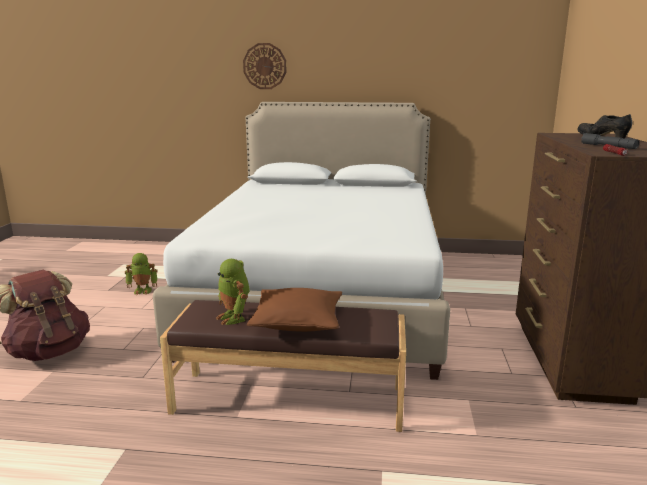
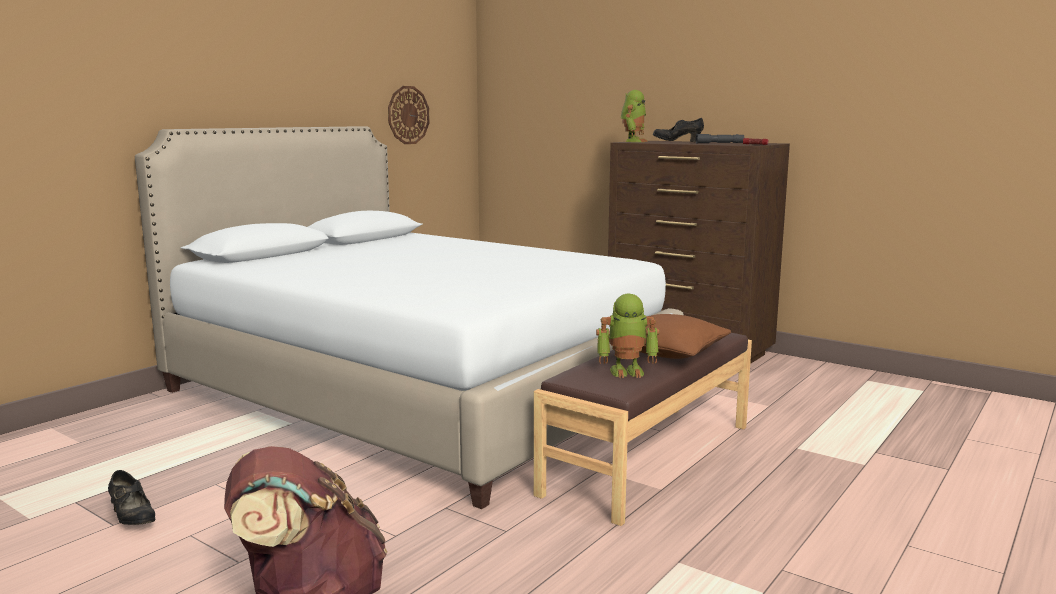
camera: 60 degrees left, 5 degrees down
(115, 291) = (132, 519): none -> black shoe
(143, 290) = (181, 494): toy robot -> toy robot (633, 141)
(264, 66) = (155, 68): wall clock -> wall clock (408, 115)

